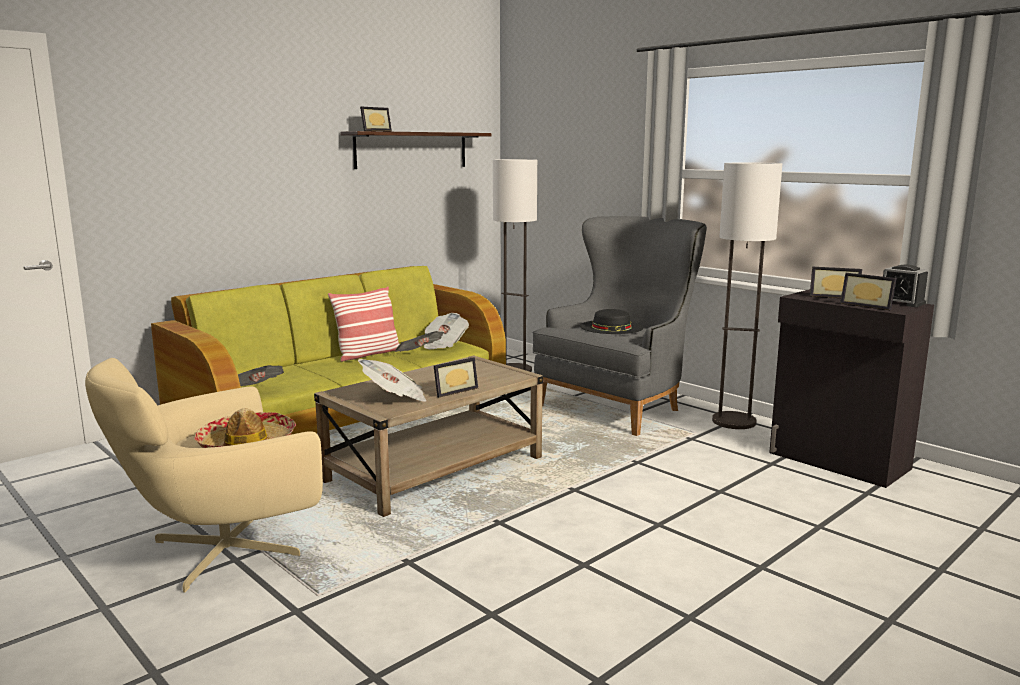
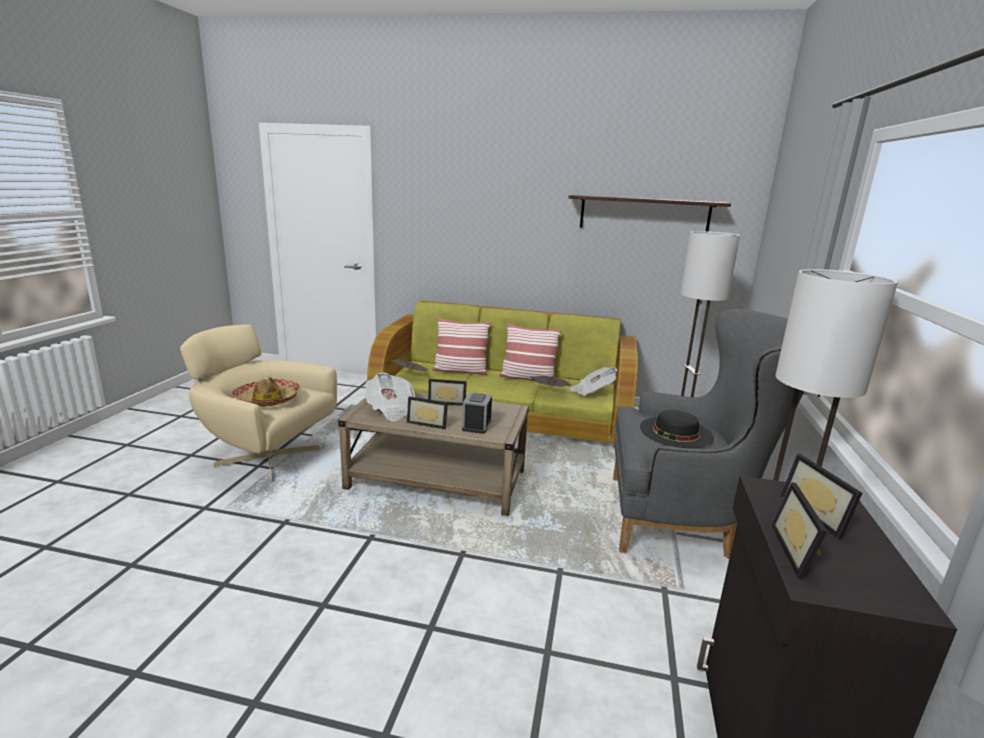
camera: 55 degrees right, 5 degrees up
(289, 371) = (460, 371): none -> pillow
(374, 131) = (594, 195): picture frame -> picture frame (447, 402)
(901, 302) = (895, 586): alarm clock -> alarm clock (476, 425)

